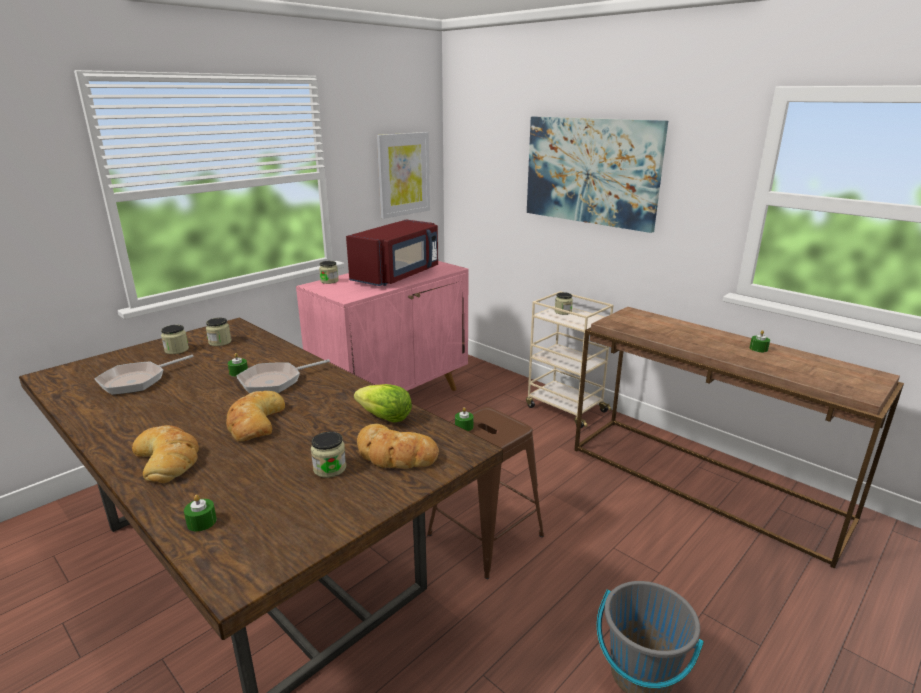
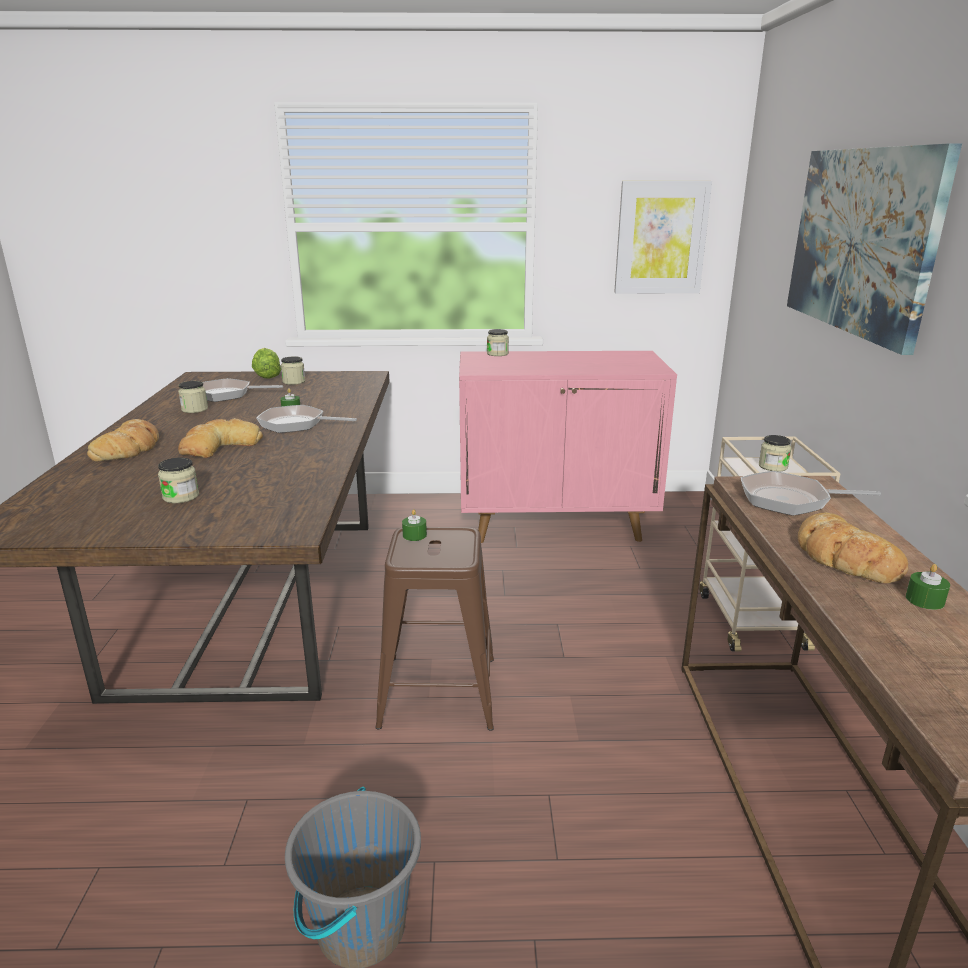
camera: 45 degrees right, 0 degrees up
(202, 522) = (56, 492): green candle -> none
(220, 342) = (331, 385): jar -> jar (195, 409)
(385, 418) = (298, 480): lettuce -> lettuce (267, 376)
(395, 454) = (237, 508): bread -> bread (844, 557)
(397, 275) = (575, 363): red microwave -> none
(641, 324) = (790, 500): none -> frying pan

